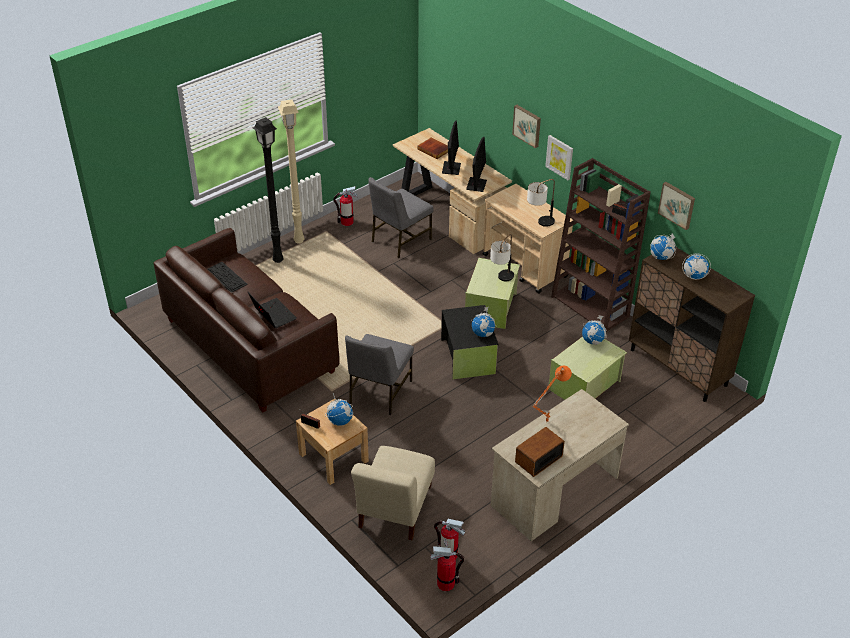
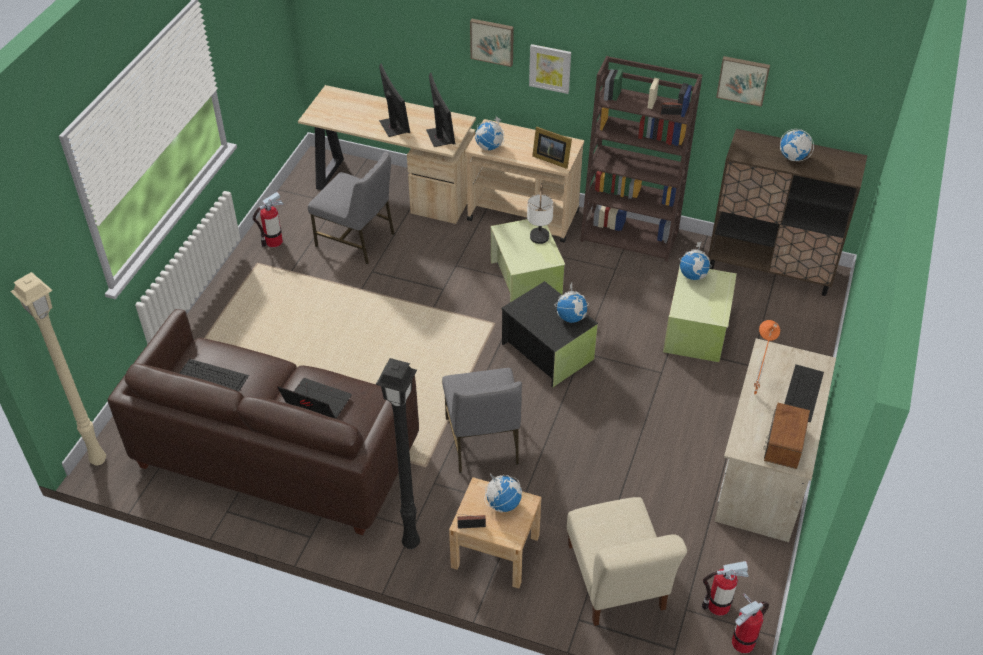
camera: 30 degrees left, 5 degrees up
(277, 260) = (223, 326): black floor lamp -> black floor lamp (409, 543)
(300, 241) = (233, 289): beige floor lamp -> beige floor lamp (99, 460)
(400, 240) = (356, 240): grey chair -> grey chair turned 75 degrees counterclockwise
(434, 149) = (354, 110): book -> none
(539, 224) = (551, 159): table lamp -> picture frame
(582, 435) = (803, 393): none -> keyboard
(661, 257) = (742, 148): globe -> globe (489, 147)

